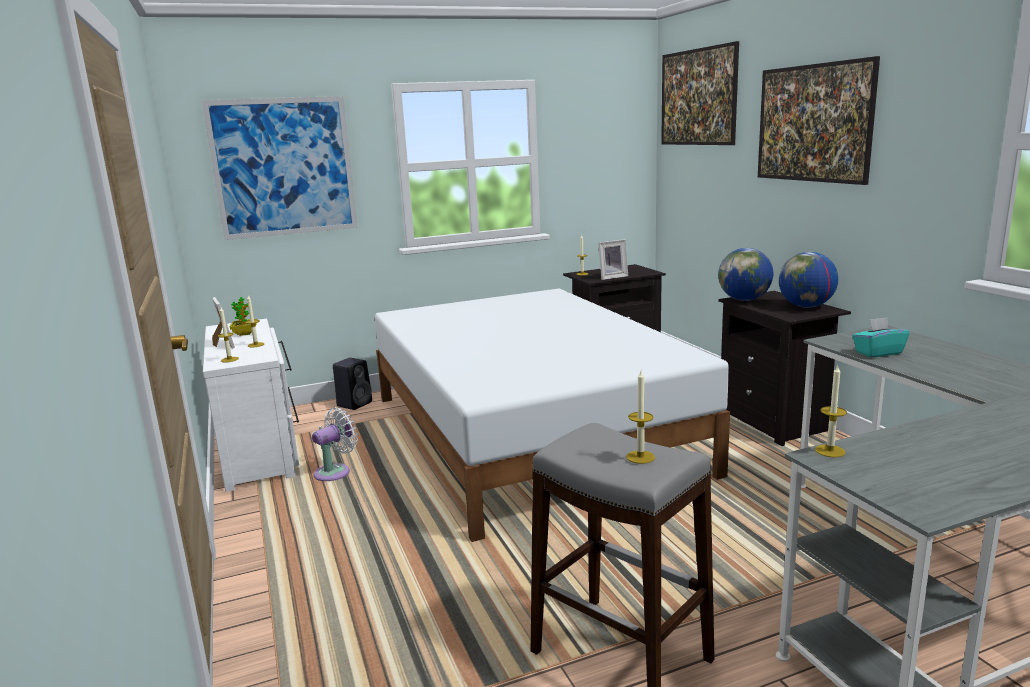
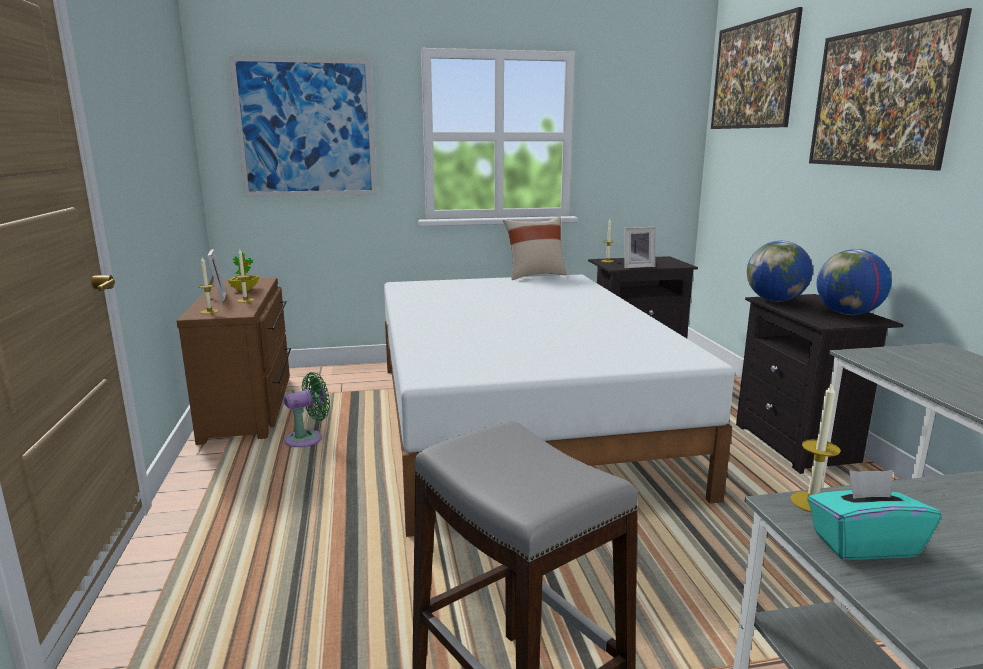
camera: 10 degrees right, 0 degrees up
(261, 449) = (251, 406): white dresser -> brown dresser
(335, 472) = (308, 438): white fan -> green fan
(355, 403) = (361, 372): black speaker -> none
(516, 293) = (535, 275): none -> beige pillow
(640, 457) = (541, 475): candle -> none
(878, 353) = (924, 375): turquoise tissue box -> turquoise tissue box (863, 544)

